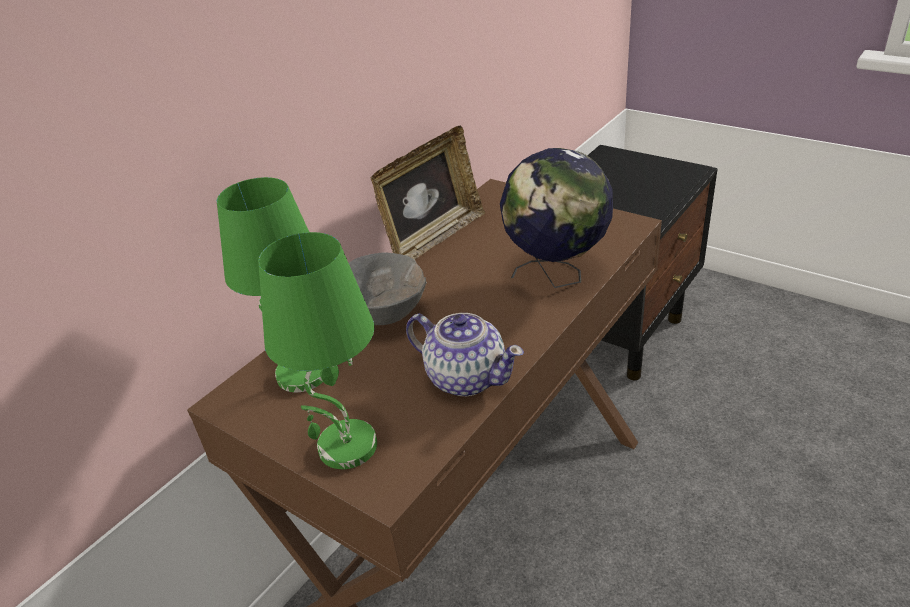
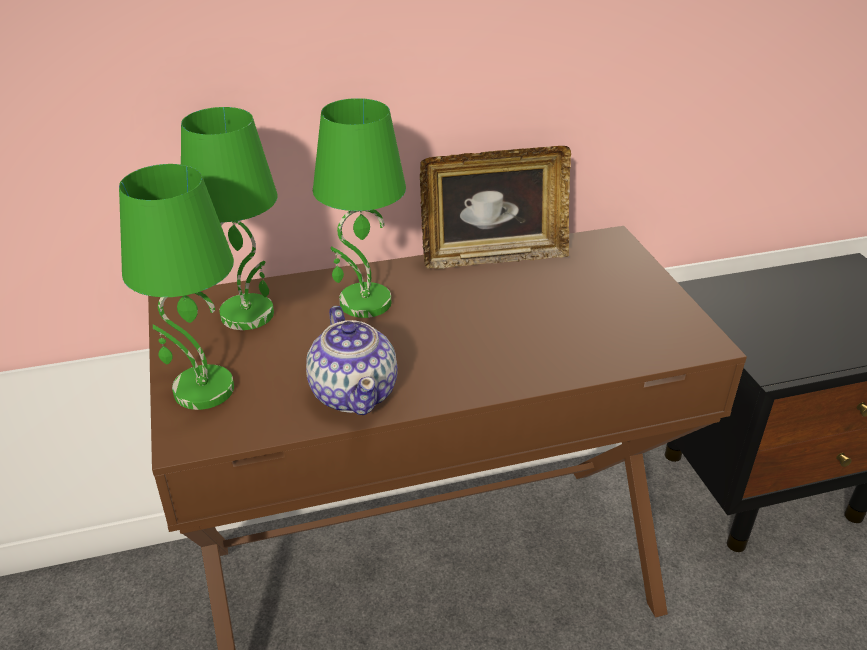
camera: 35 degrees right, 0 degrees up
(386, 316) = (364, 303): grey bowl -> green table lamp
(556, 277) = (553, 352): globe -> none

